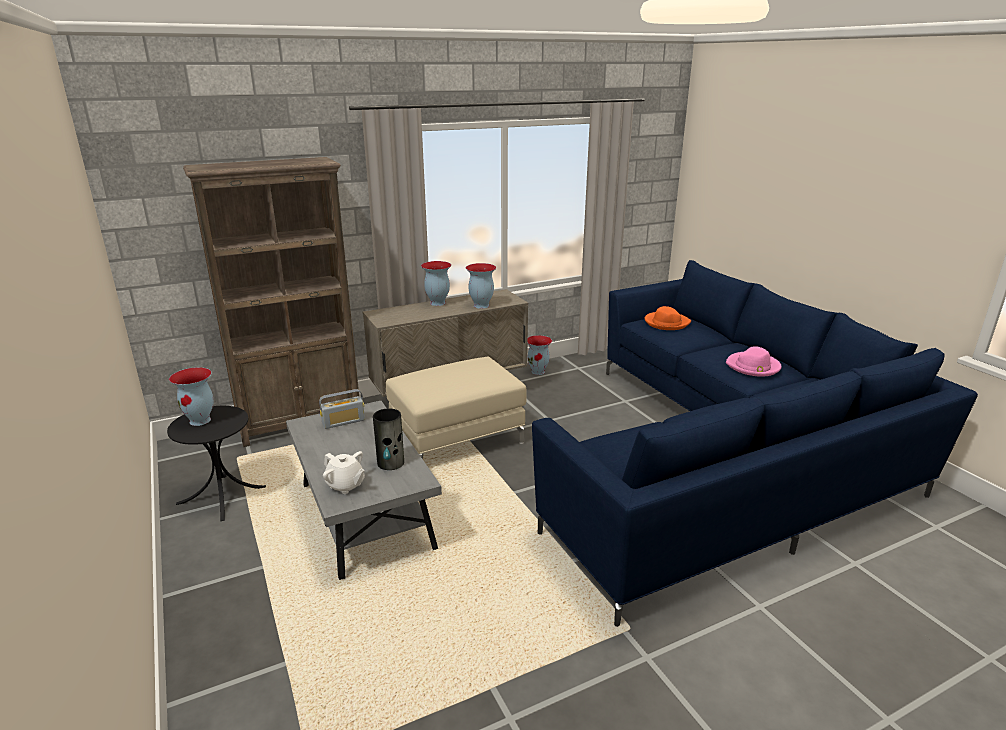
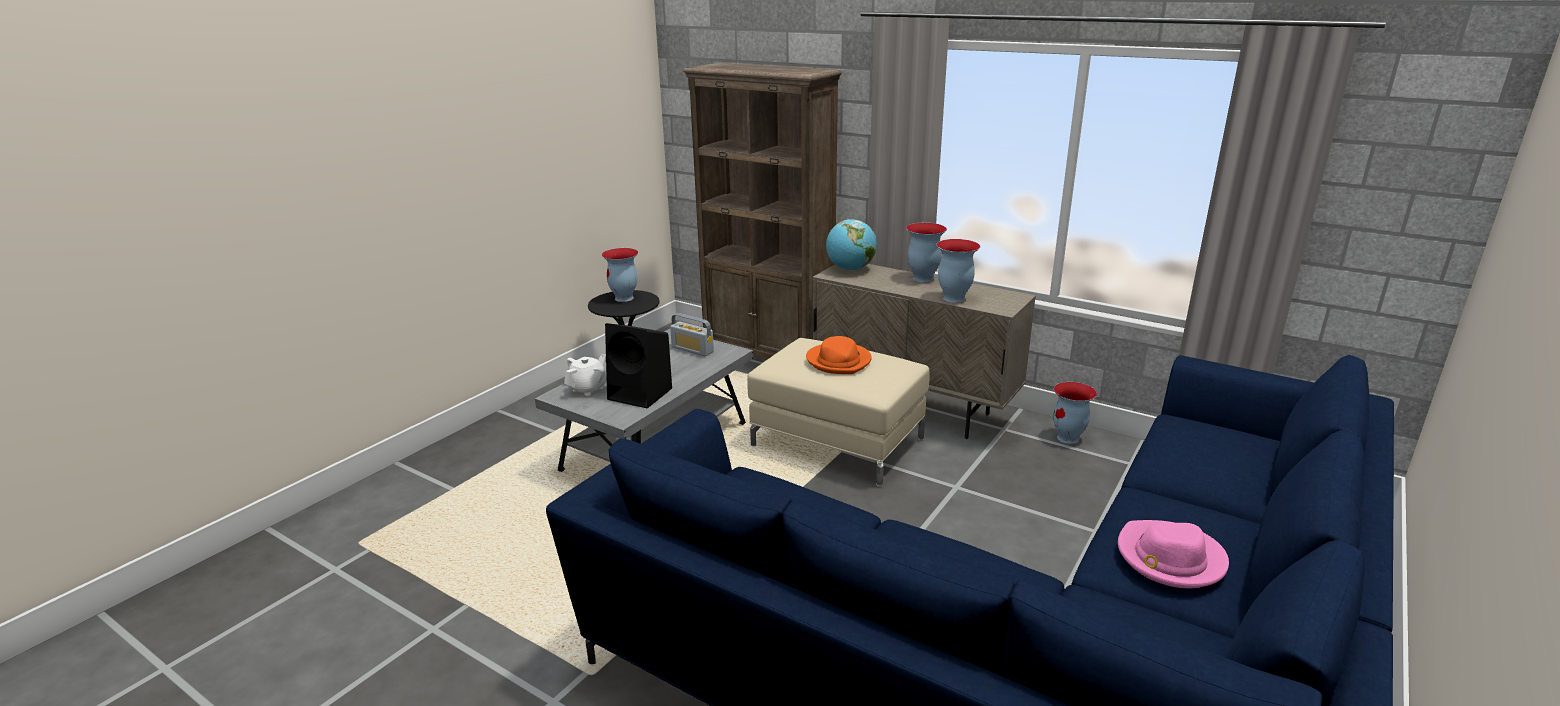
camera: 60 degrees right, 0 degrees up
(345, 485) = (588, 388): white teapot -> white teapot turned 150 degrees counterclockwise
(385, 315) = (850, 269): none -> globe
(391, 463) = (642, 394): vase -> black speaker
(666, 323) = (1214, 441): orange hat -> orange hat (839, 361)

